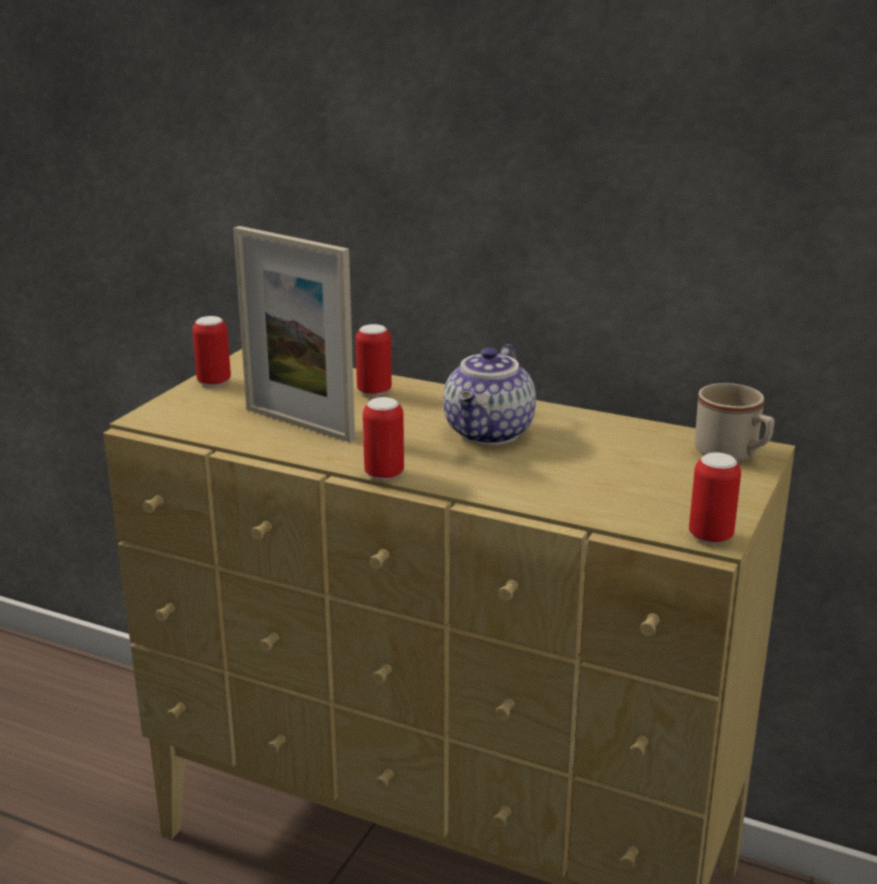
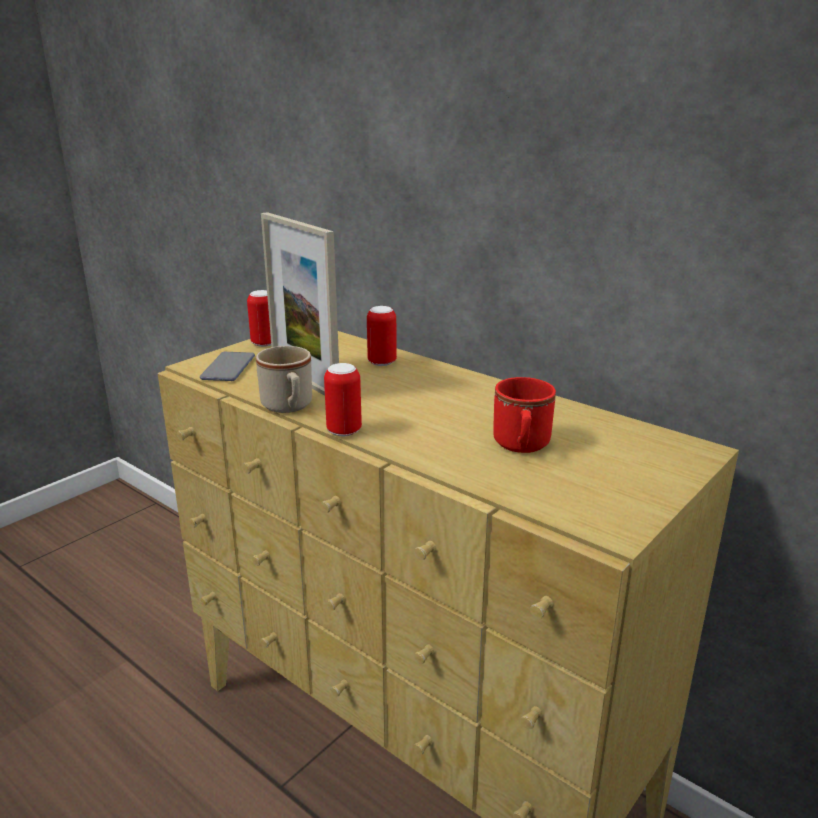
camera: 15 degrees right, 0 degrees up
(193, 417) = (228, 368): none -> phone
(490, 433) = (456, 407): teapot -> none
(582, 467) = (521, 446): none -> red mug
(710, 536) = (612, 530): can -> none
(733, 455) = (671, 452): beige mug -> beige mug (289, 407)

